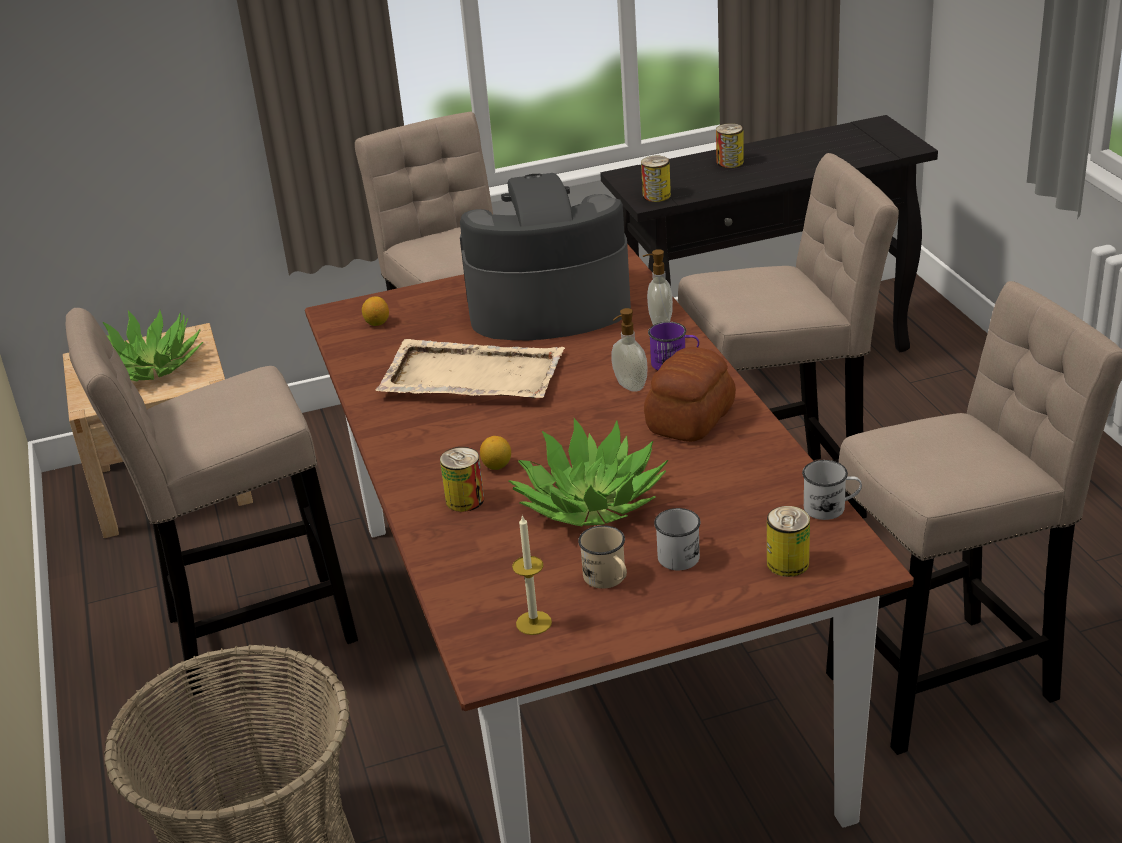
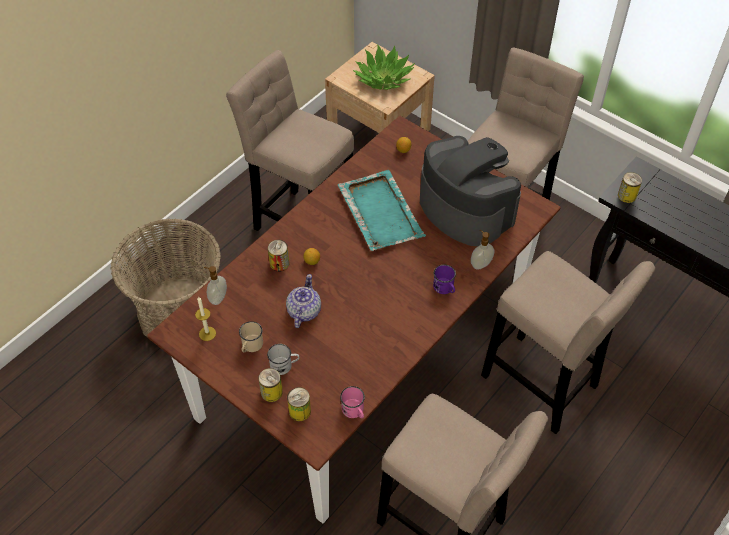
camera: 55 degrees right, 20 degrees up
(470, 376) = (380, 212): beige tray -> turquoise tray
(590, 503) = (303, 312): potted plant -> teapot
(629, 386) = (411, 280): soap dispenser -> soap dispenser (217, 298)
(688, 419) = (396, 318): bread -> none
(730, 162) = (699, 211): can -> can (271, 392)
(831, 508) = (354, 411): white mug -> pink mug

